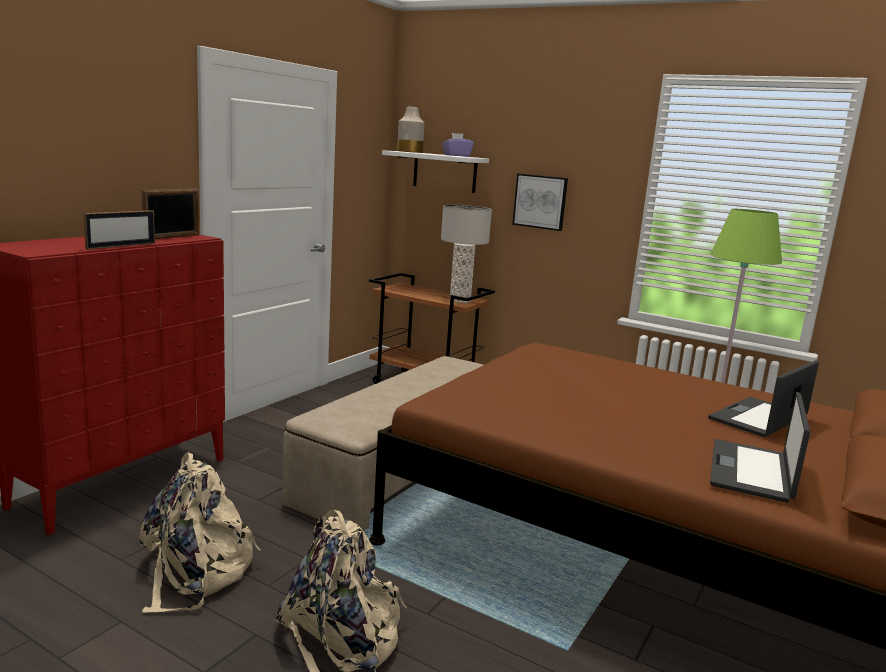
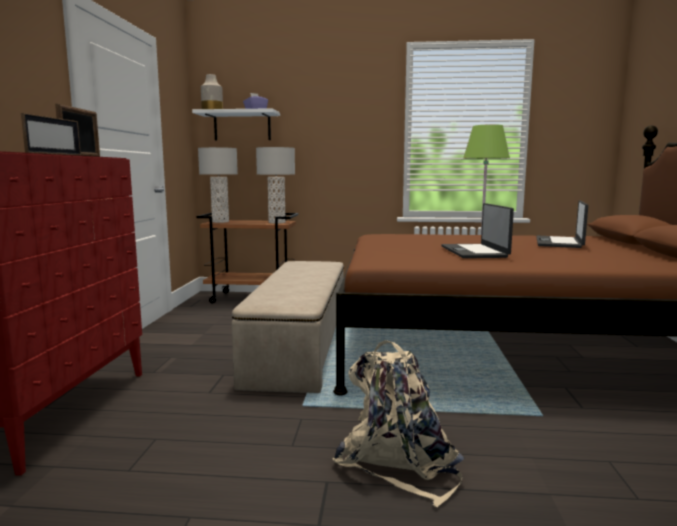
camera: 25 degrees left, 5 degrees down
(196, 572) = (216, 456): beige backpack -> none
(400, 288) = (220, 221): none -> white table lamp
(540, 201) = (325, 141): picture -> none
(752, 471) = (612, 258): laptop -> laptop (475, 252)

